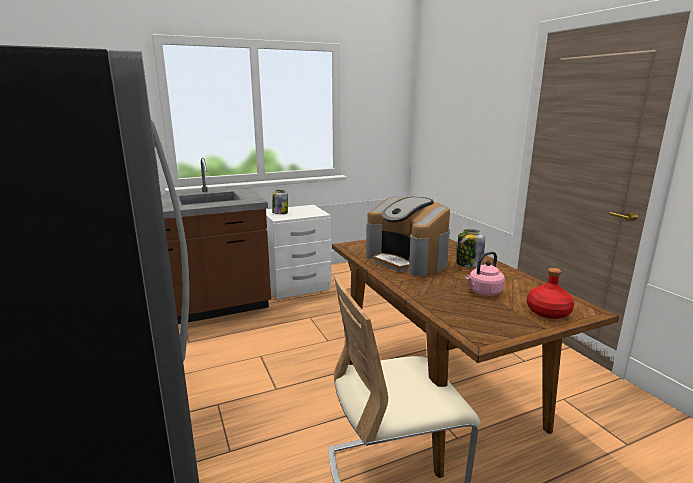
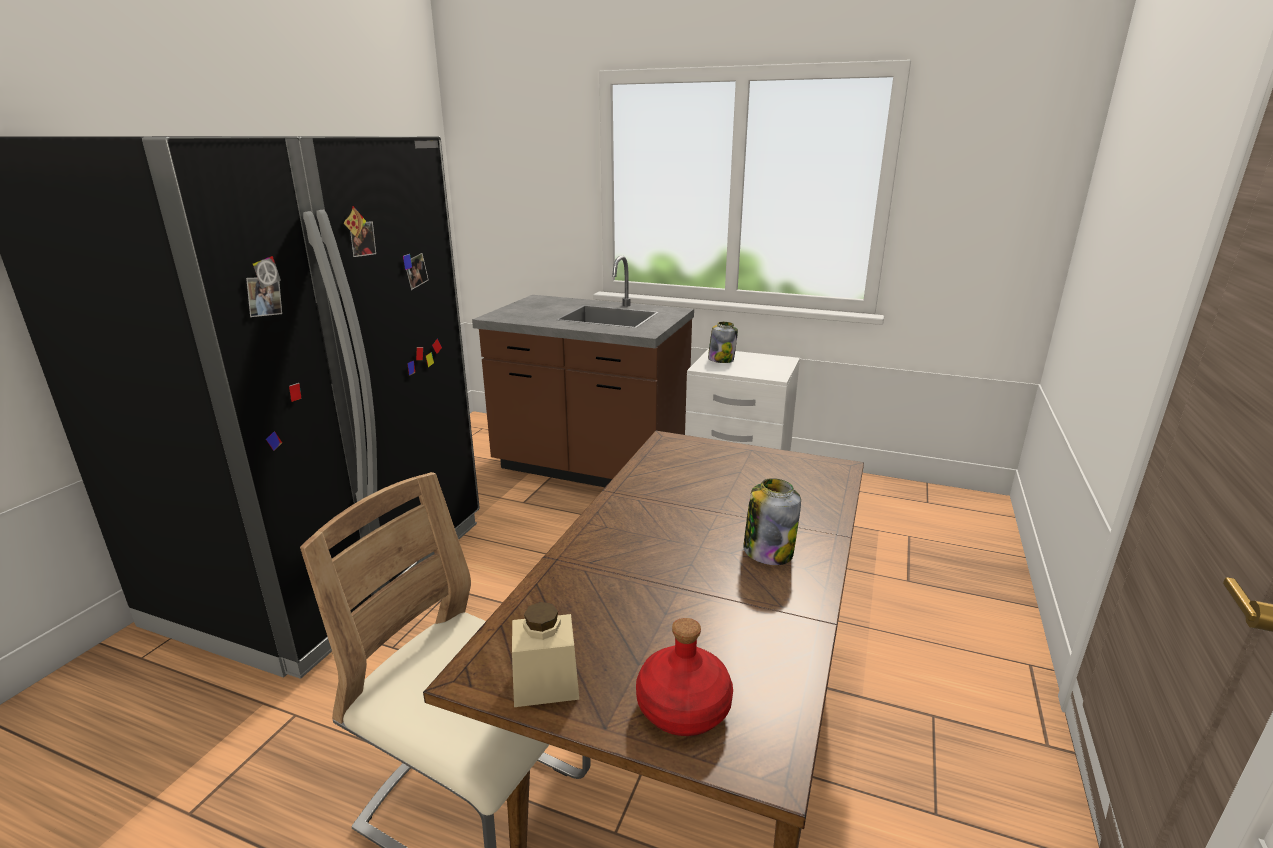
camera: 45 degrees right, 5 degrees up
(407, 260) = (694, 498): coffee machine -> none
(483, 292) = (671, 608): pink kettle -> none
(505, 329) = (546, 684): none -> beige jar

